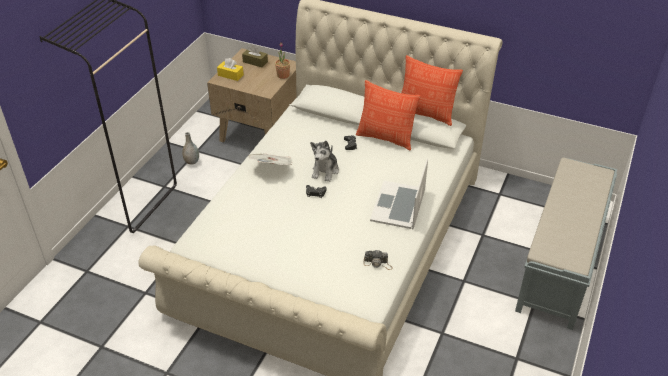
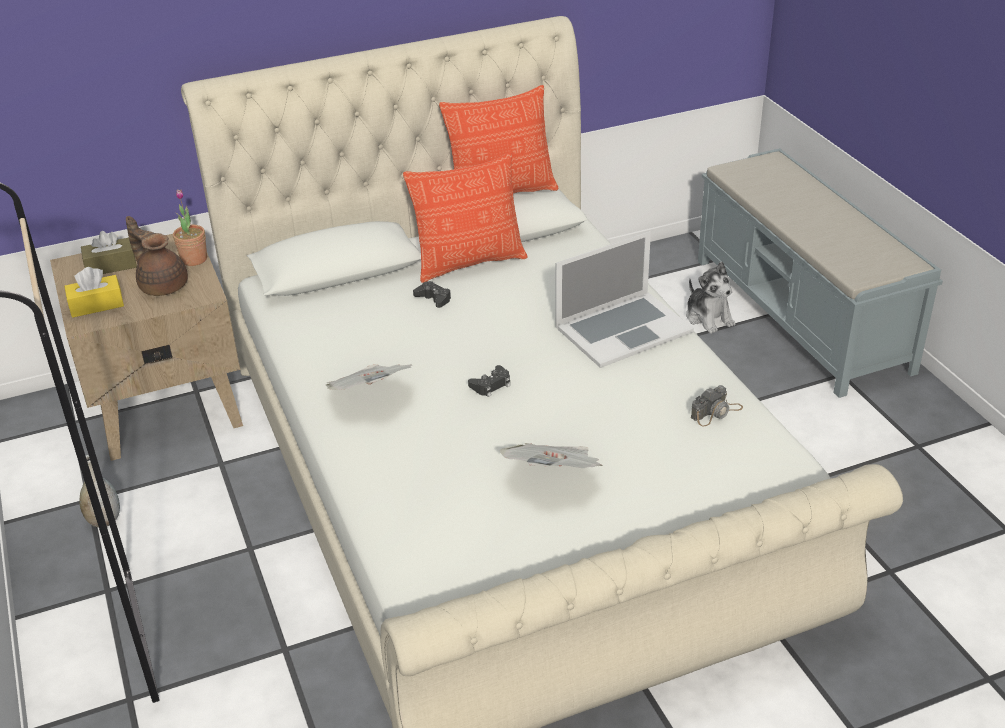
camera: 45 degrees left, 5 degrees down
(259, 80) = (162, 285): none -> brown teapot
(284, 242) = (554, 476): none -> newspaper
(325, 171) = (455, 350): plush toy -> plush toy (708, 318)
(398, 205) = (623, 329): laptop -> laptop turned 90 degrees counterclockwise

